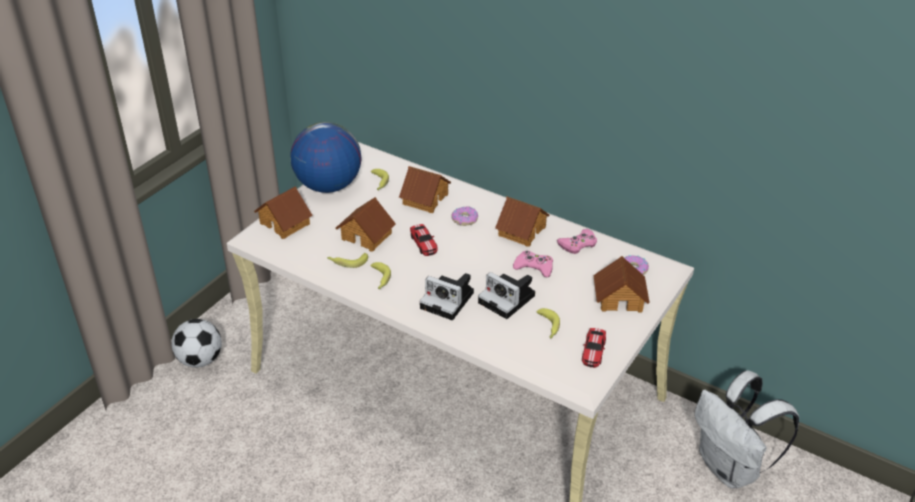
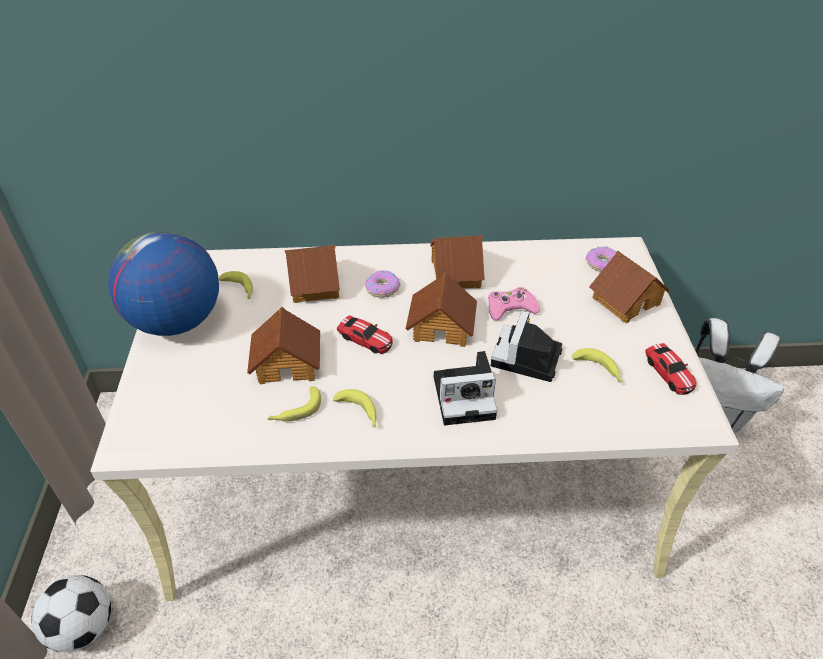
camera: 35 degrees left, 5 degrees up
(285, 223) = (161, 398): toy house -> toy house (442, 326)
(508, 299) = (526, 359): camera -> camera turned 105 degrees clockwise
(578, 244) = (524, 262): pink game controller -> none

